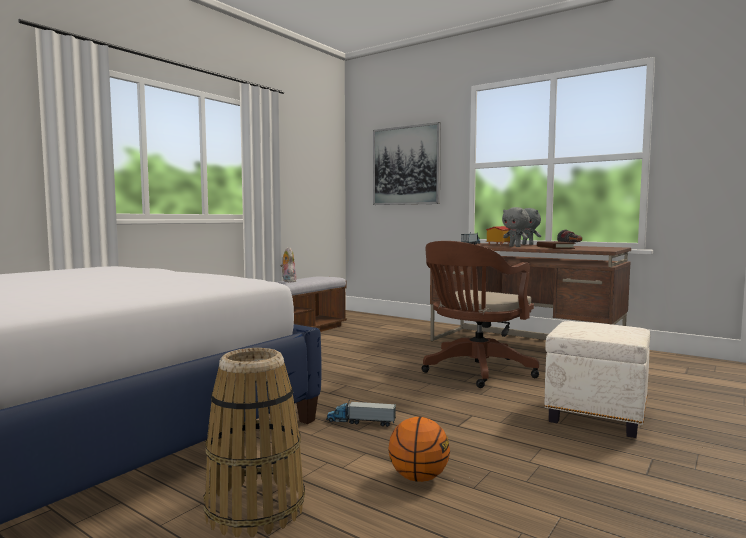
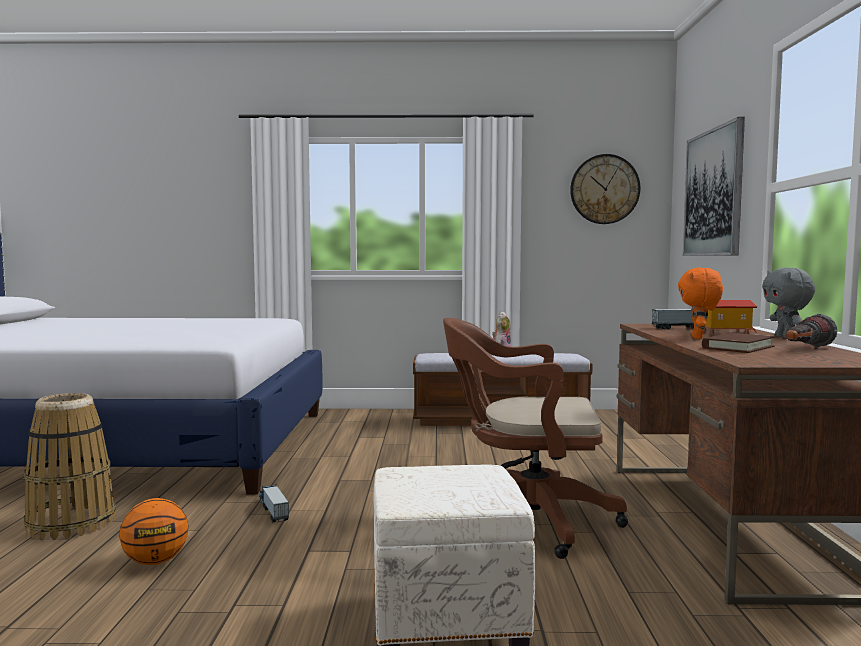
camera: 55 degrees right, 0 degrees up
(315, 156) = (604, 189): none -> wall clock
(515, 246) = (698, 338): grey plush toy -> orange plush toy

